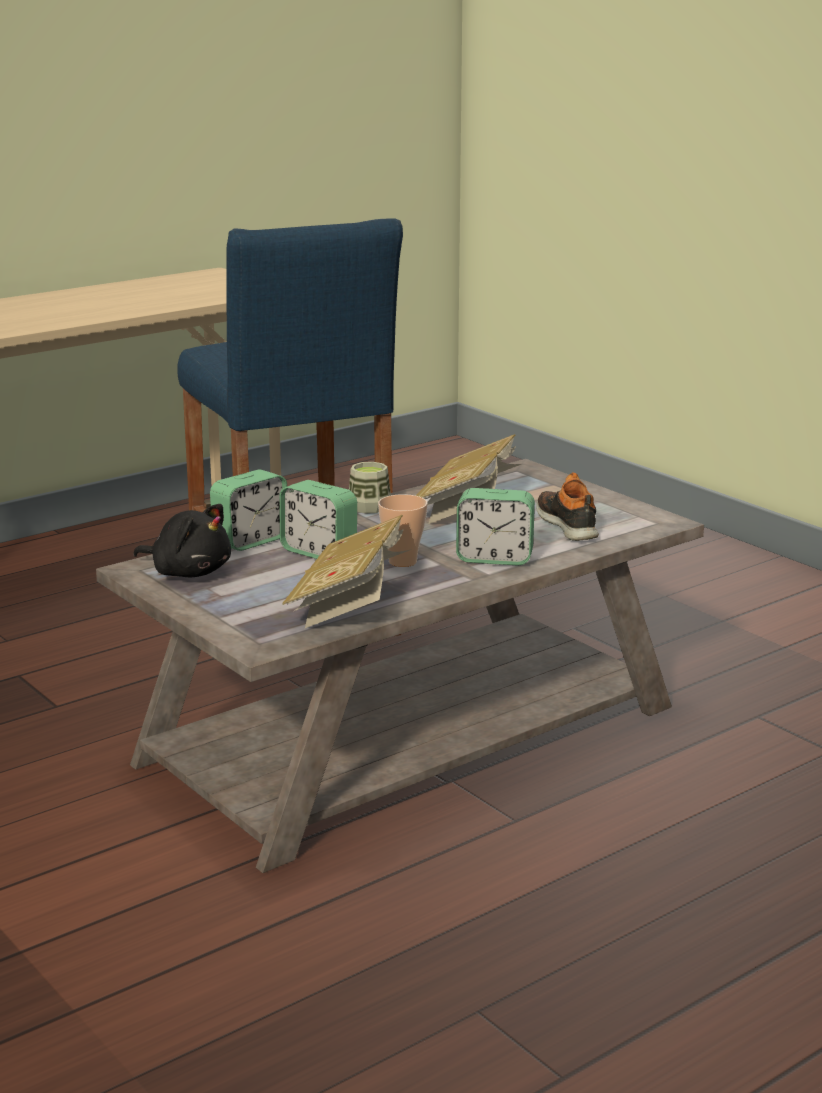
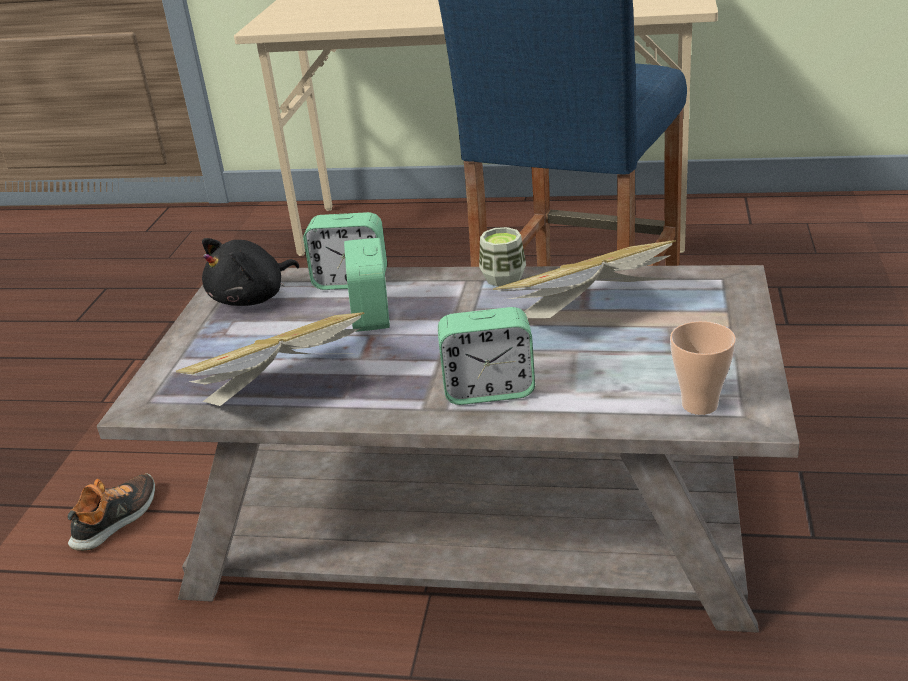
camera: 50 degrees right, 10 degrees up
(188, 572) = (252, 298): black plush toy -> black plush toy turned 60 degrees clockwise
(402, 562) = (409, 357): cup -> cup (699, 404)
(494, 558) = (489, 390): alarm clock -> alarm clock turned 60 degrees counterclockwise
(568, 525) = (639, 376): shoe -> shoe (117, 519)

